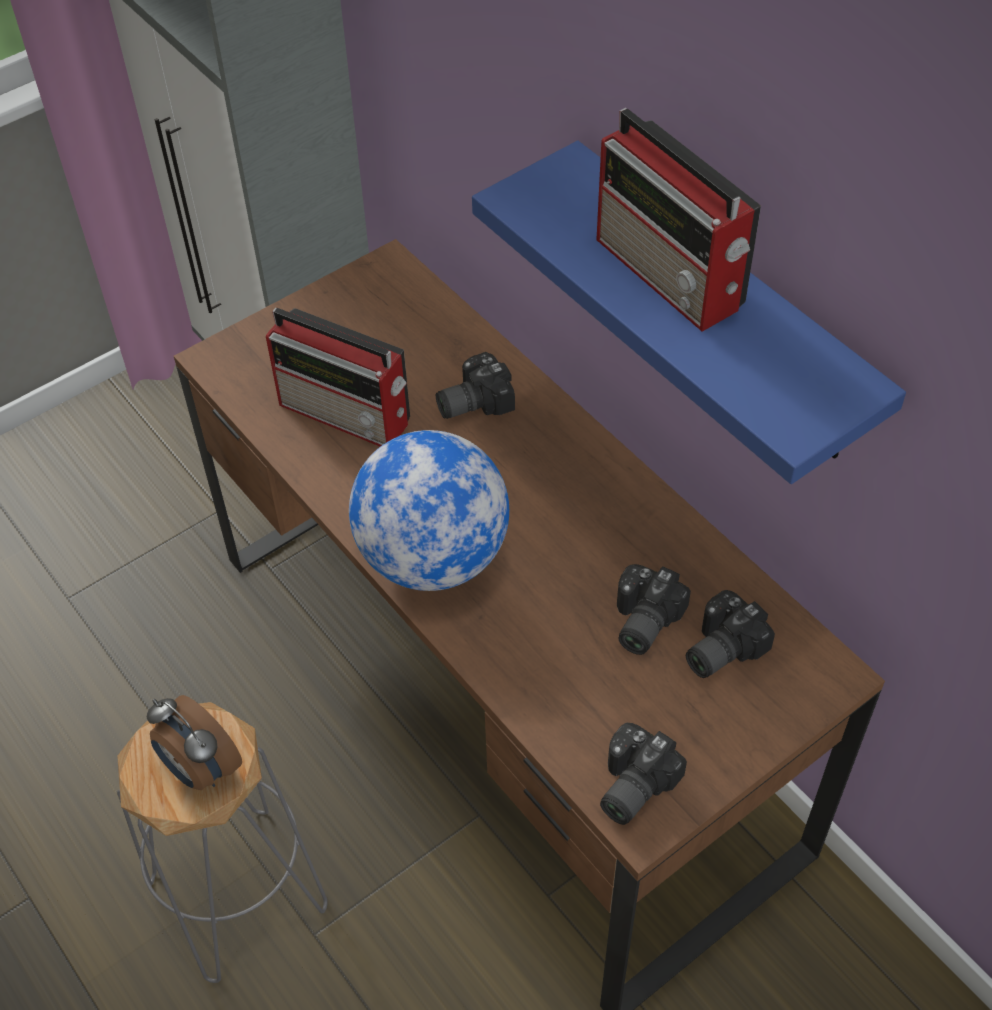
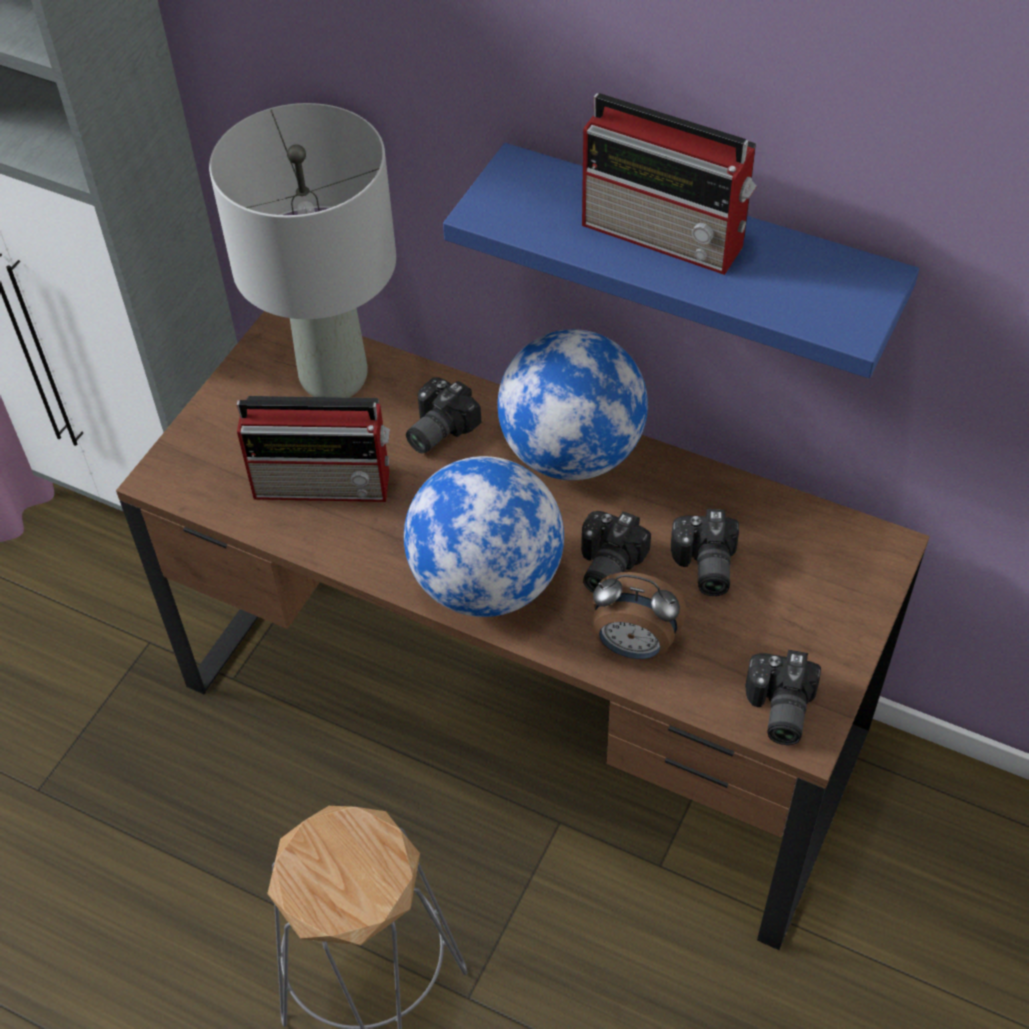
camera: 25 degrees left, 0 degrees up
(200, 769) = (359, 870): alarm clock -> alarm clock (633, 646)
(411, 323) = (334, 377): none -> grey table lamp
(581, 468) = (572, 453): none -> globe
(718, 647) = (781, 563): camera -> camera (604, 565)

